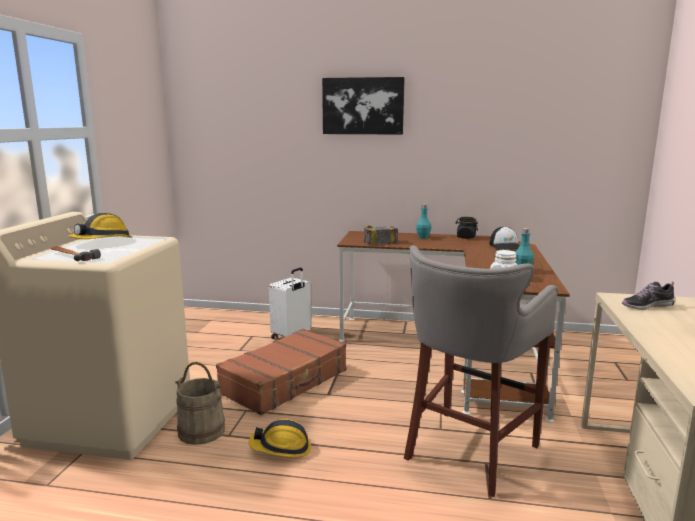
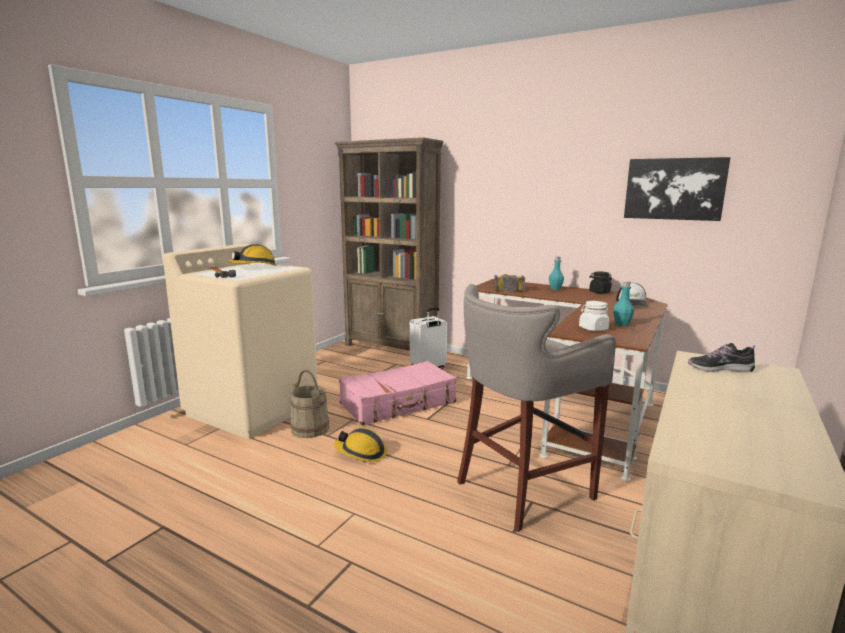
camera: 20 degrees right, 0 degrees up
(234, 317) = (391, 348): none -> brown bookcase
(286, 382) = (399, 403): brown suitcase -> pink suitcase
(363, 106) = (510, 162): picture -> picture (674, 189)

